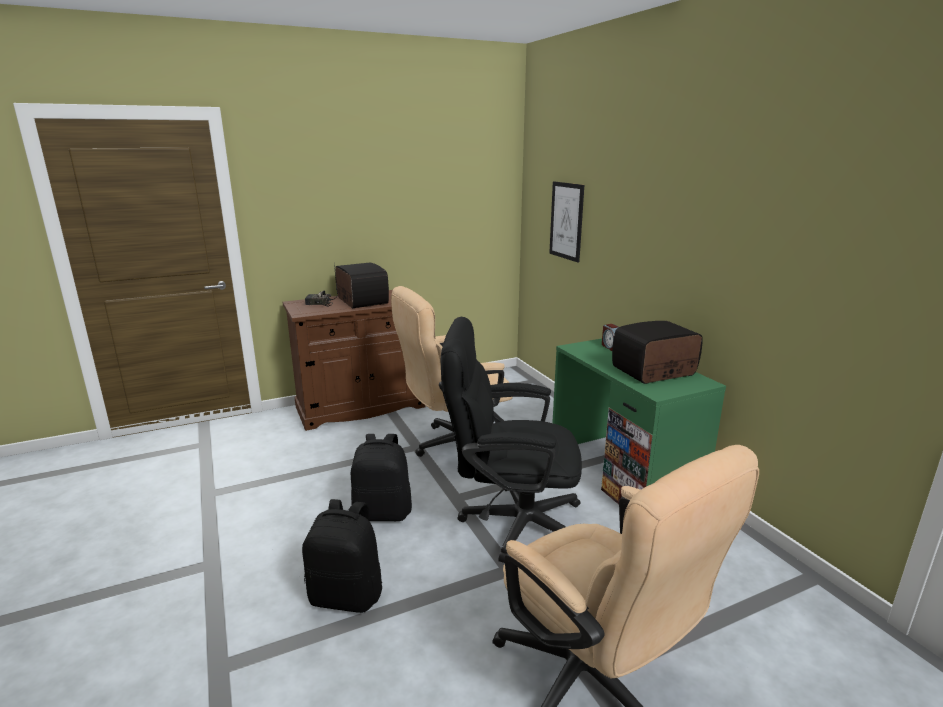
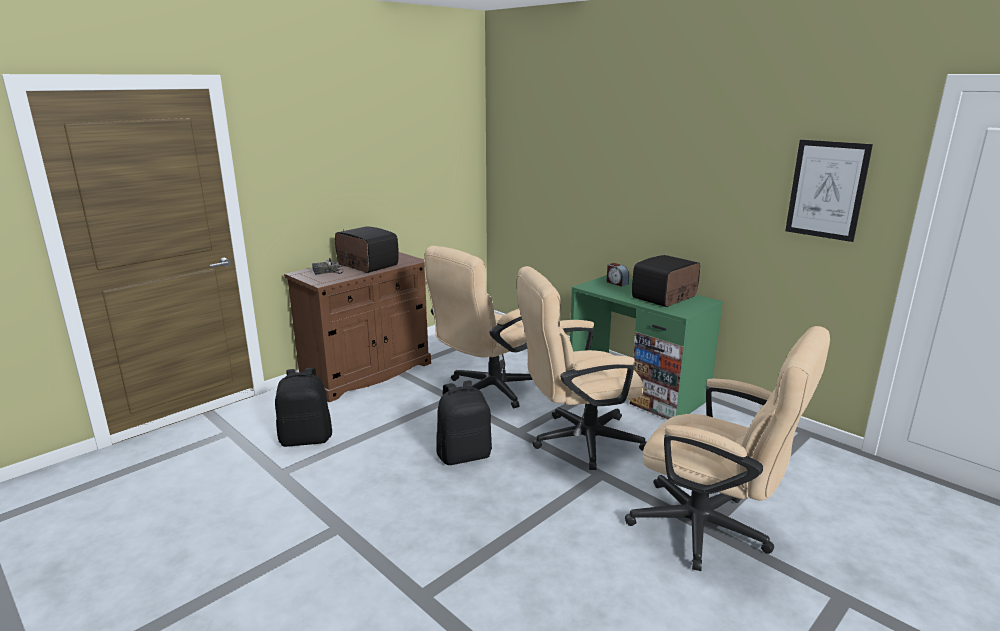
camera: 20 degrees left, 0 degrees up
(347, 595) = (486, 521): black backpack -> black backpack (306, 439)
(510, 522) = (577, 441): black office chair -> beige office chair
(566, 221) = (544, 175): picture -> picture (826, 190)

